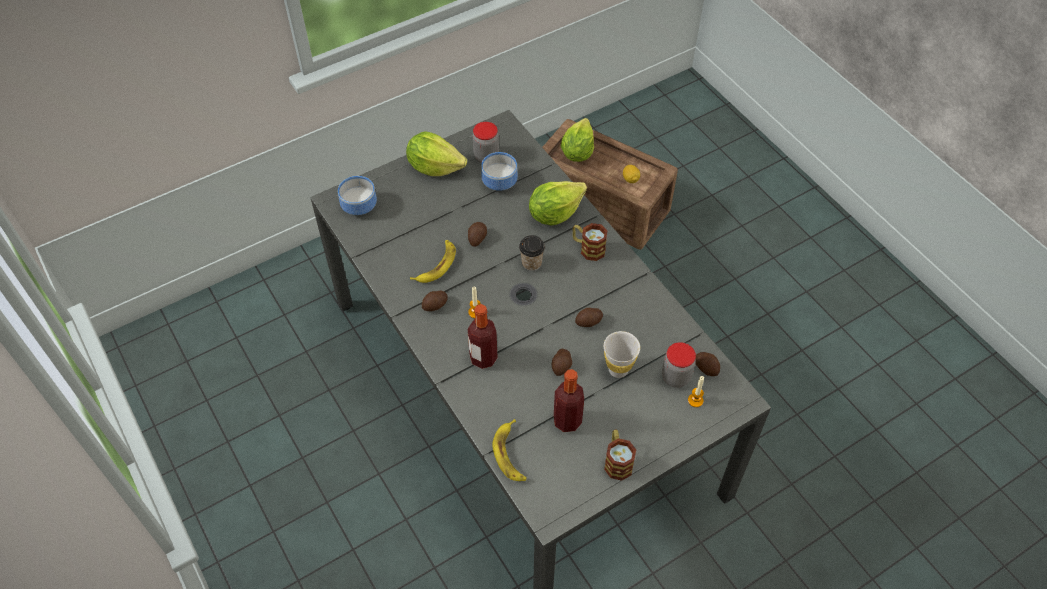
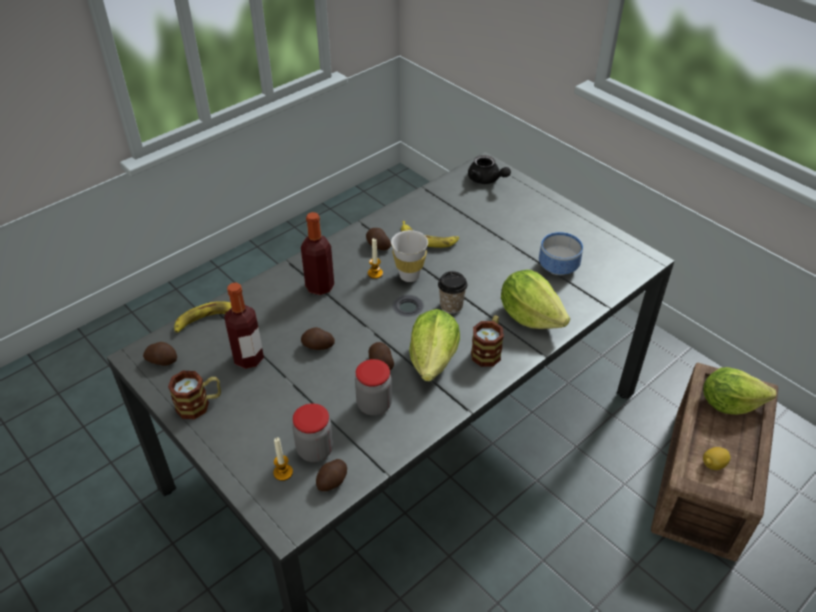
camera: 80 degrees right, 10 degrees down
(359, 205) = (486, 180): bowl -> black teapot
(434, 167) = (557, 218): lettuce -> lettuce (433, 360)
(477, 238) = (472, 261): potato -> potato (162, 360)
(486, 156) = (592, 252): jar -> jar (374, 405)
(618, 370) = (318, 394): white cup -> white cup (409, 276)

